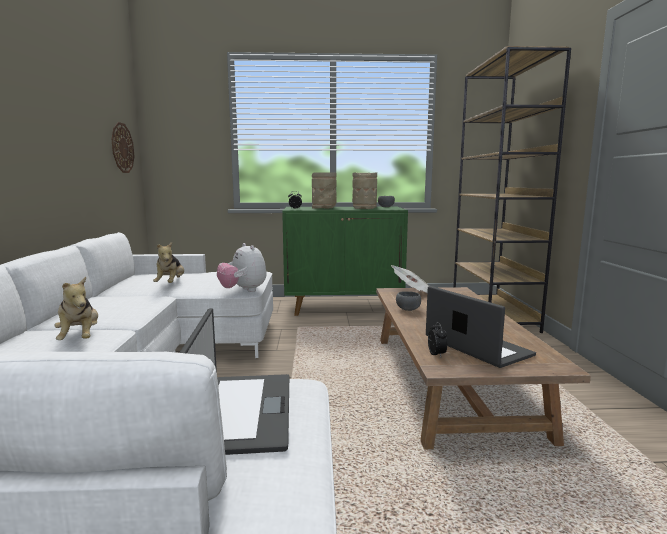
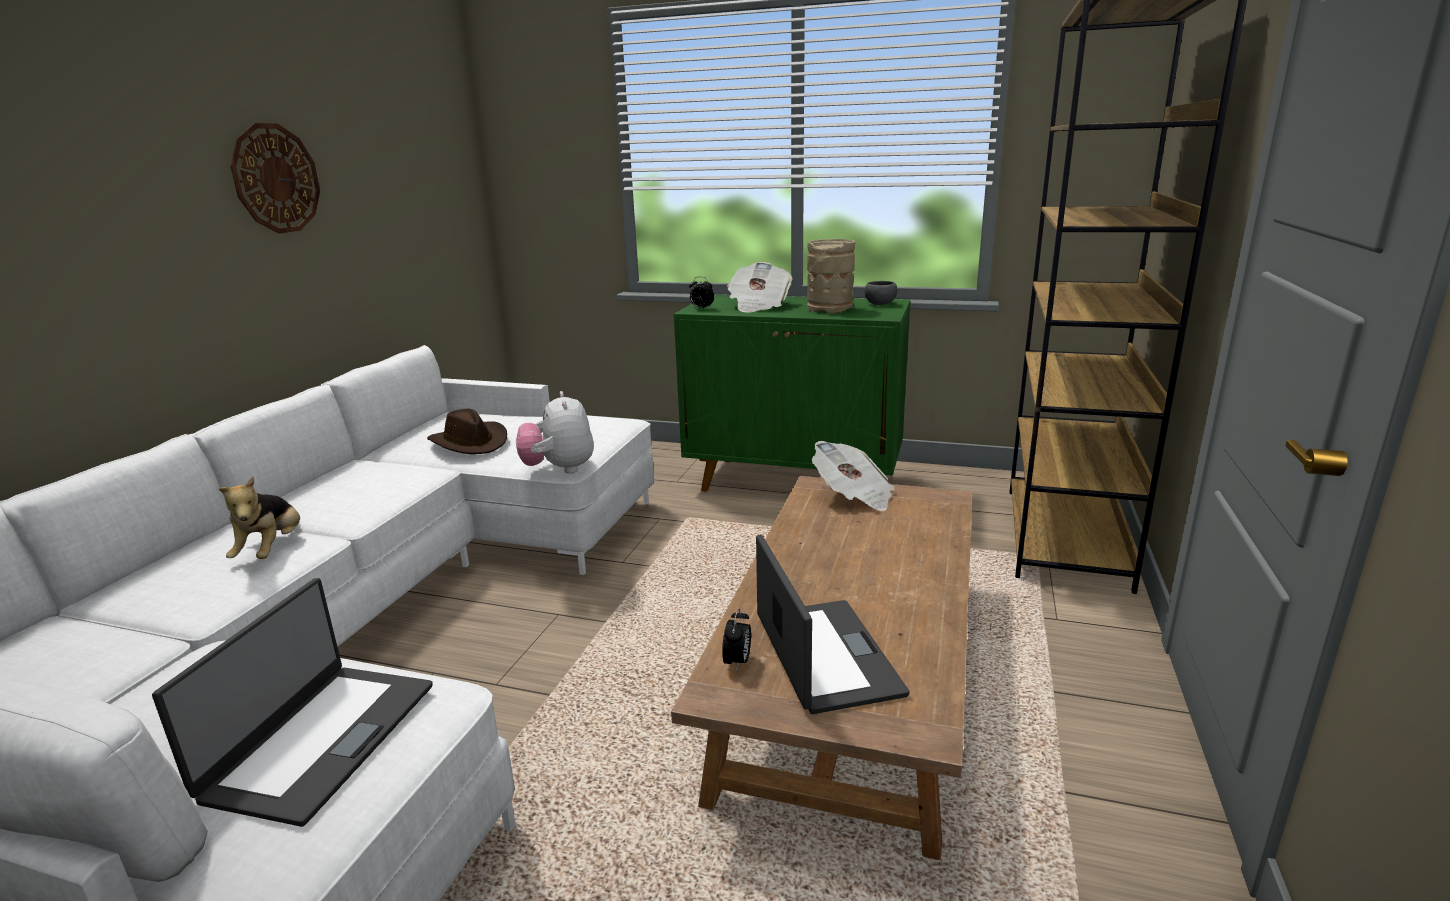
camera: 20 degrees right, 10 degrees up
(122, 148) = (442, 198): wall clock -> wall clock (276, 179)
(171, 284) = (470, 443): plush toy -> brown hat
(324, 208) = (758, 306): beige vase -> newspaper
(407, 310) = (798, 541): grey bowl -> none

